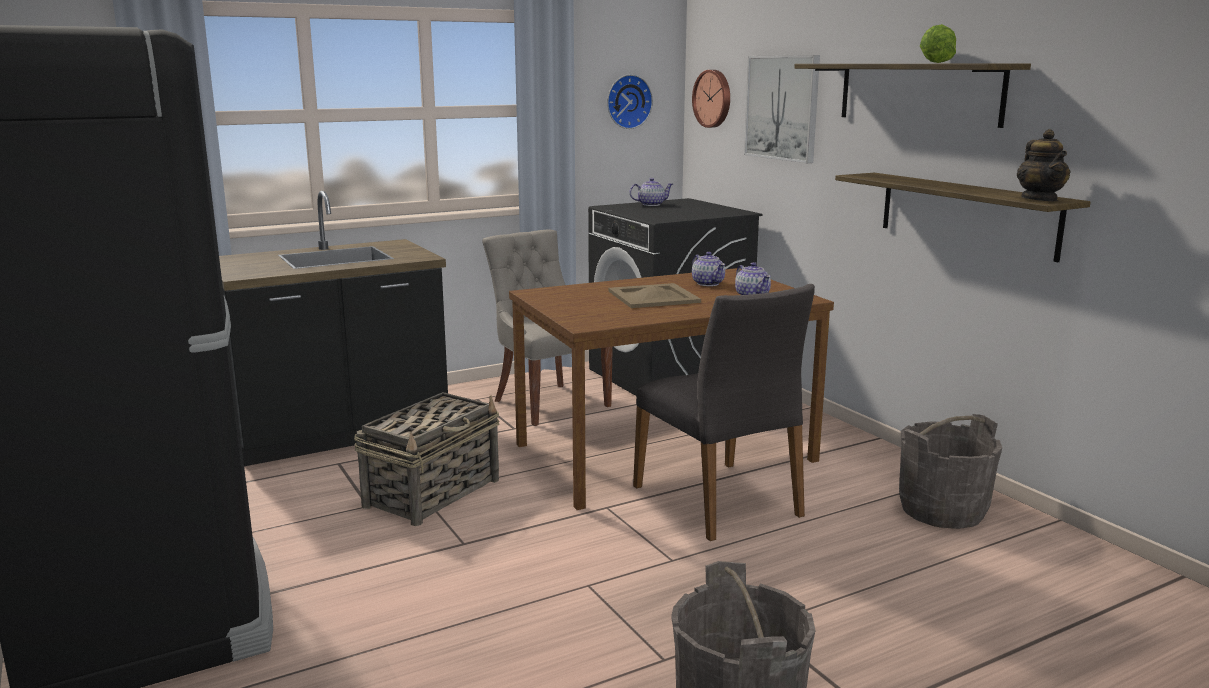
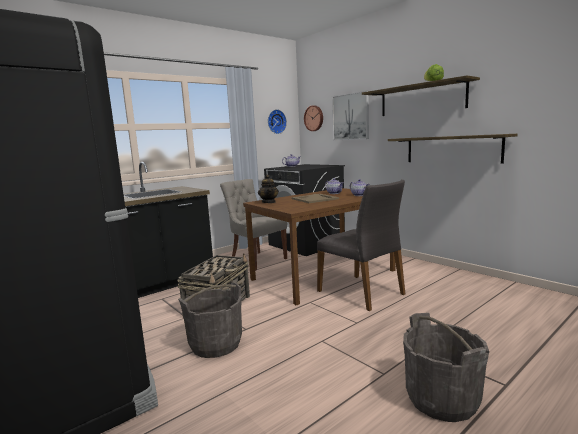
camera: 10 degrees left, 5 degrees down
(942, 510) = (463, 284): grey bucket -> grey bucket (215, 344)
(1040, 199) = (496, 134): teapot -> teapot (269, 202)

